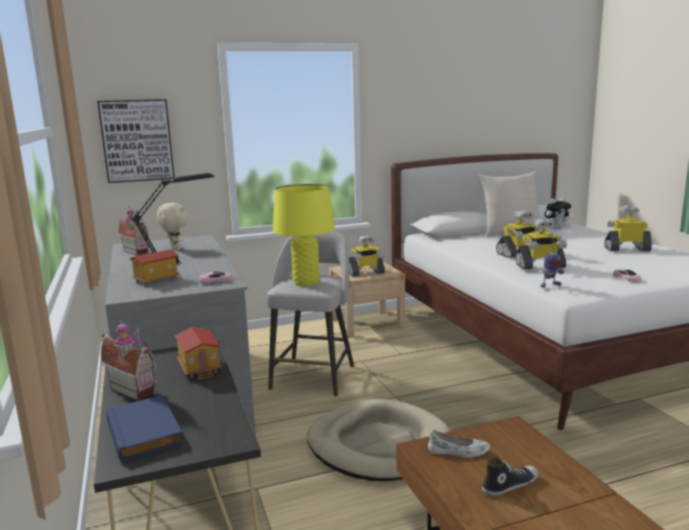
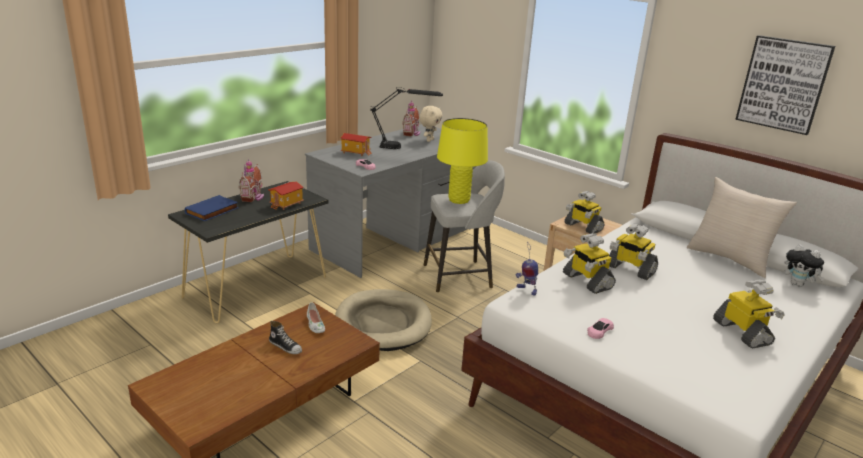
camera: 60 degrees right, 10 degrees up
(137, 140) = (466, 52): picture -> picture (783, 84)

